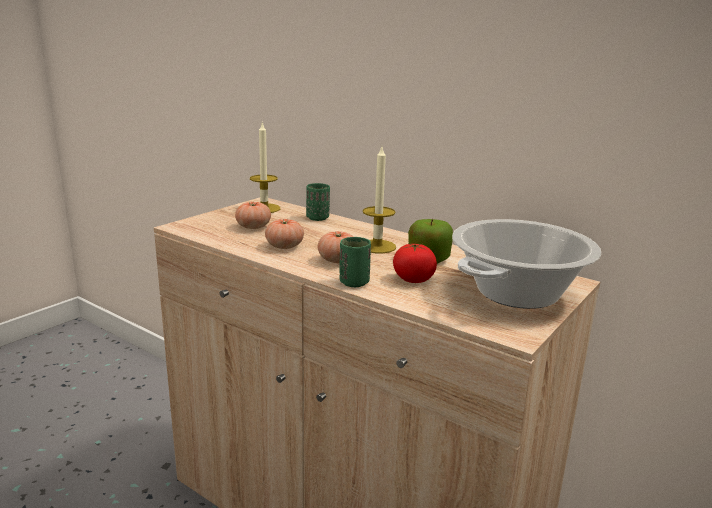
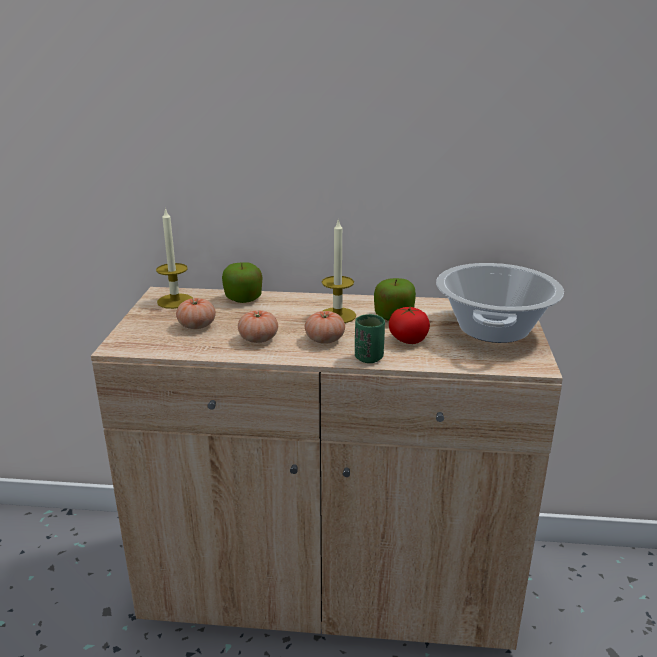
camera: 30 degrees left, 5 degrees up
(317, 218) = (243, 299): green cup -> apple

